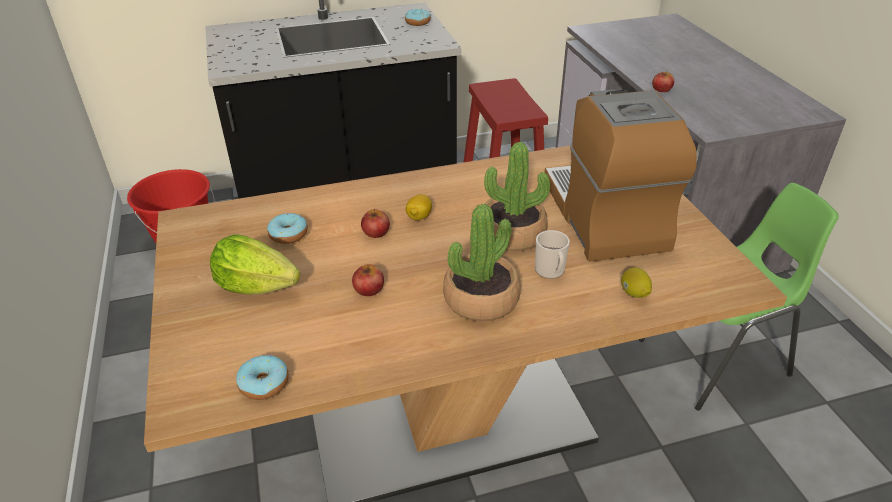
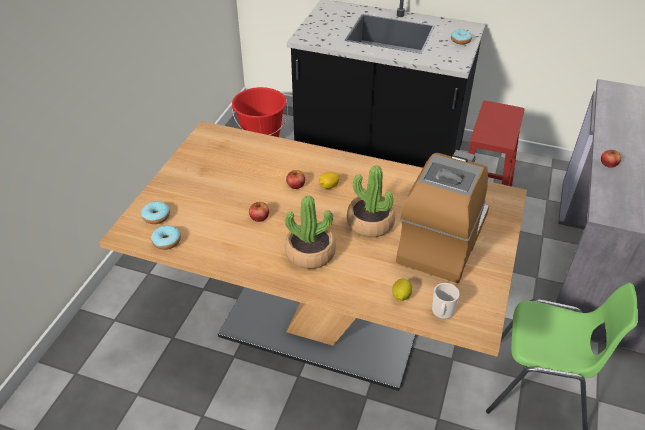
camera: 35 degrees right, 5 degrees up
(256, 286) = (208, 187): lettuce -> none
(288, 234) = (250, 164): donut -> donut (156, 216)
(551, 272) = (366, 257): mug -> mug (442, 312)

